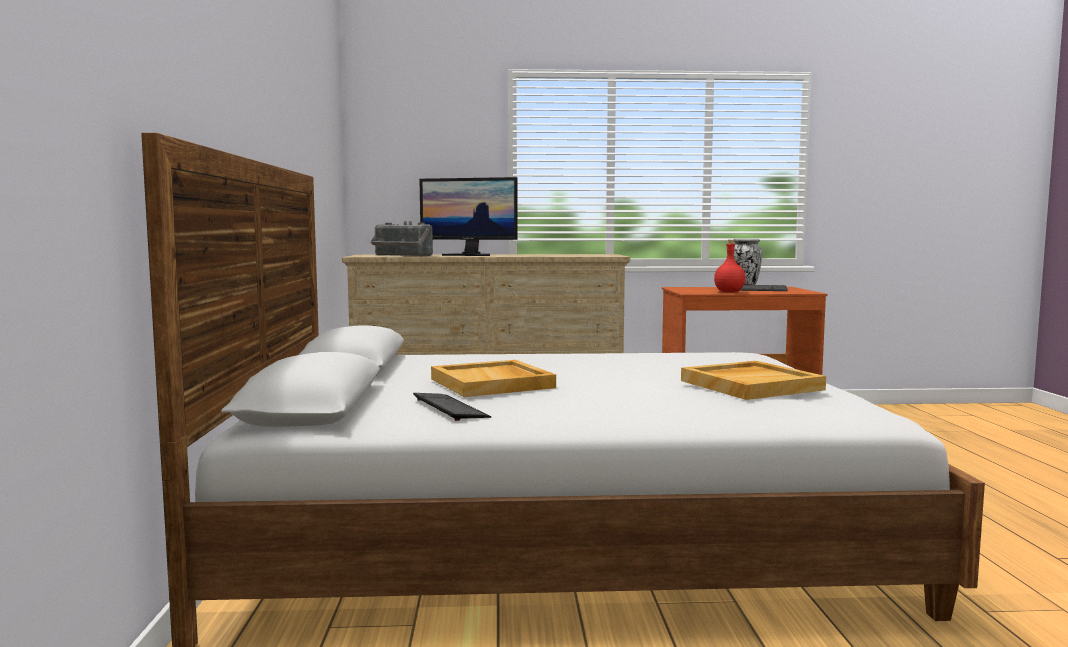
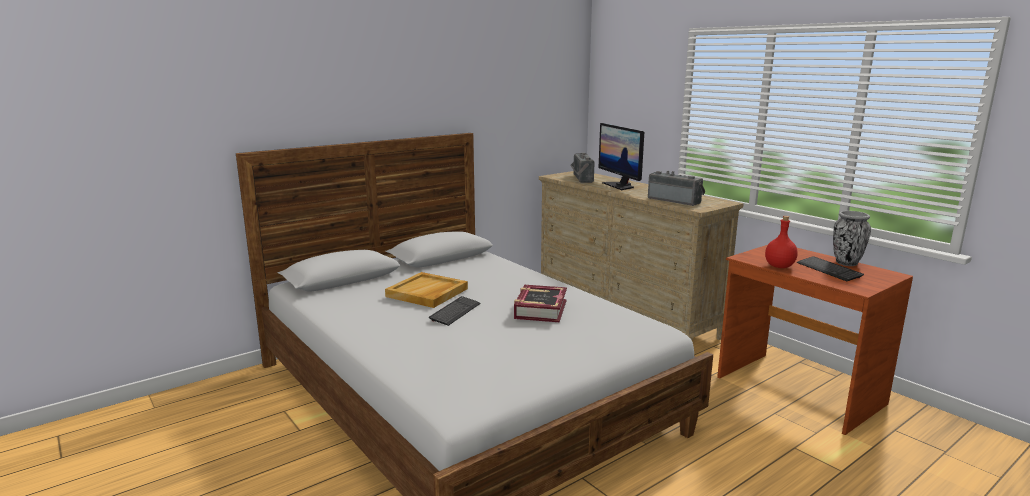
camera: 55 degrees right, 10 degrees up
(450, 408) = (360, 301): keyboard -> keyboard (455, 312)
(570, 255) = (675, 200): none -> radio
(637, 365) = (540, 309): none -> book
(751, 385) = (499, 351): beige tray -> none

